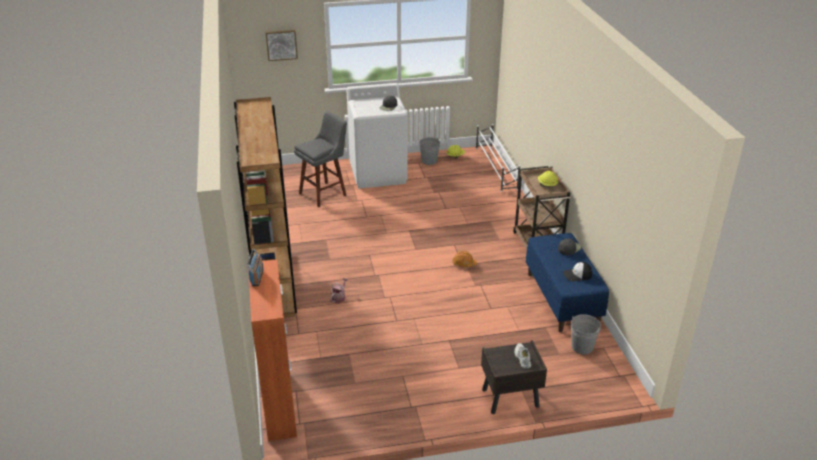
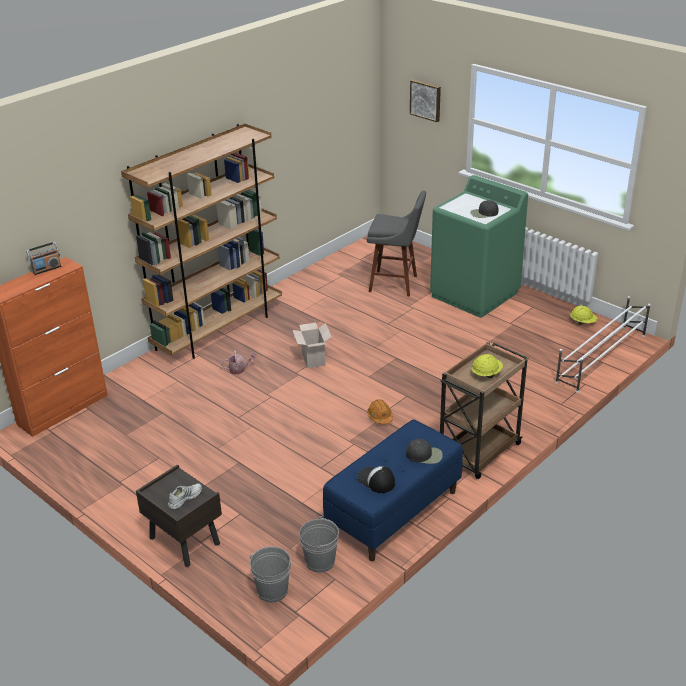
camera: 55 degrees right, 0 degrees up
(368, 262) = (312, 359): none -> cardboard box
(378, 174) = (475, 295): white washing machine -> green washing machine
(429, 161) = (547, 311): grey bucket -> grey bucket (272, 591)

